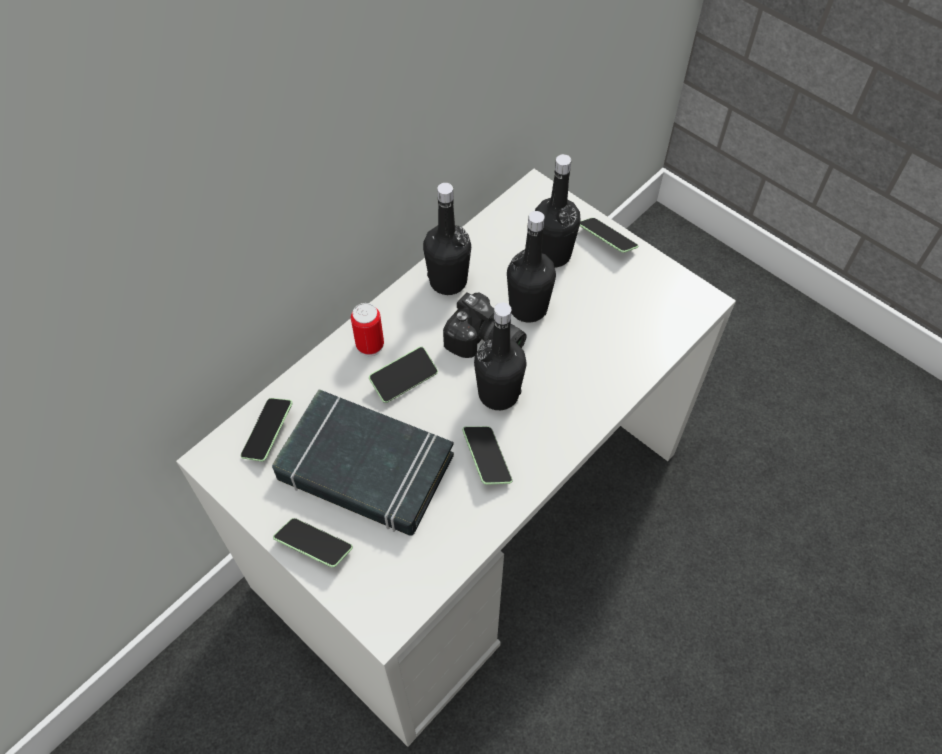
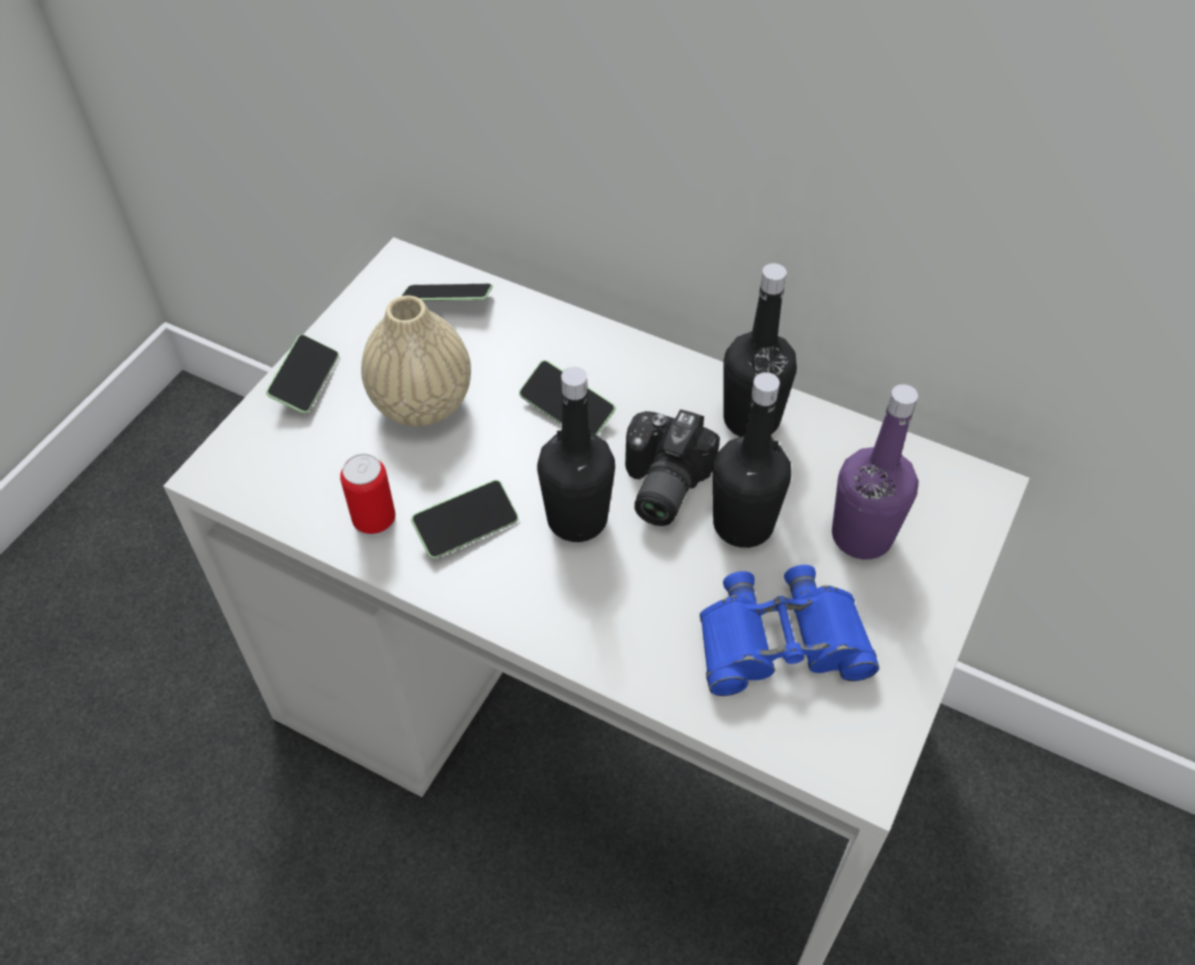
camera: 75 degrees right, 5 degrees down
(365, 468) = (421, 403): black book -> beige vase
(370, 345) = (609, 362): can -> can (374, 520)
(552, 254) = (861, 536): black bottle -> purple bottle
(606, 240) = (926, 605): phone -> none
(615, 313) = (780, 642): none -> blue binoculars

